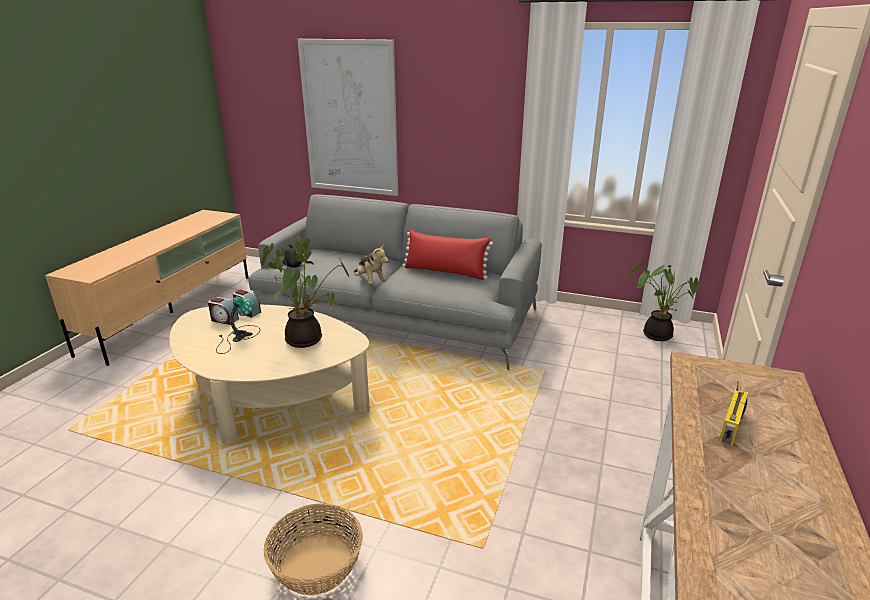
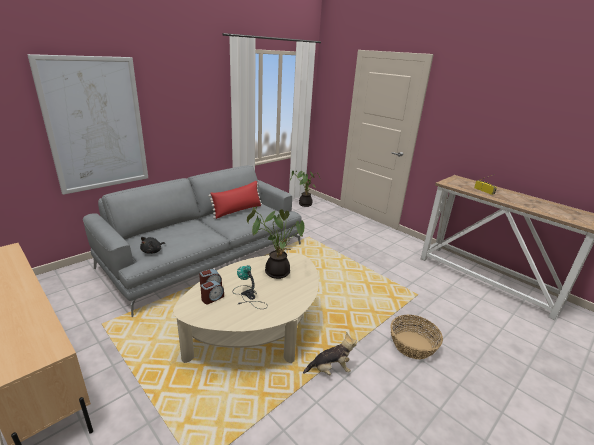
camera: 65 degrees left, 0 degrees up
(370, 281) = (219, 233): plush toy -> plush toy (330, 370)

